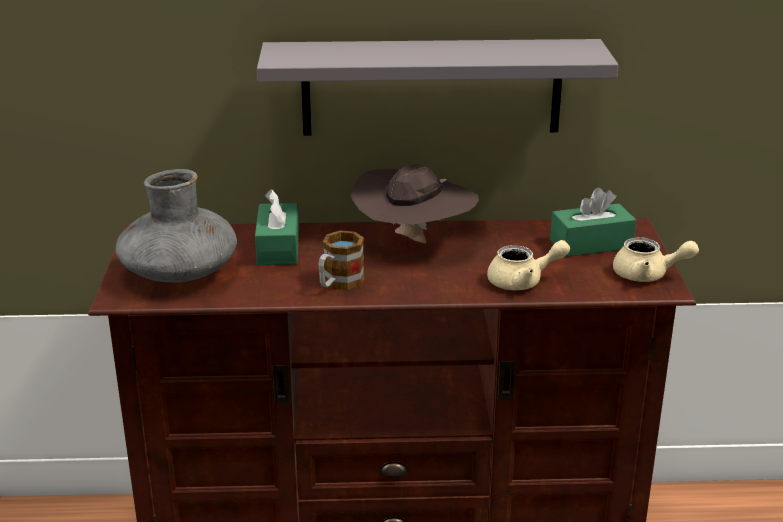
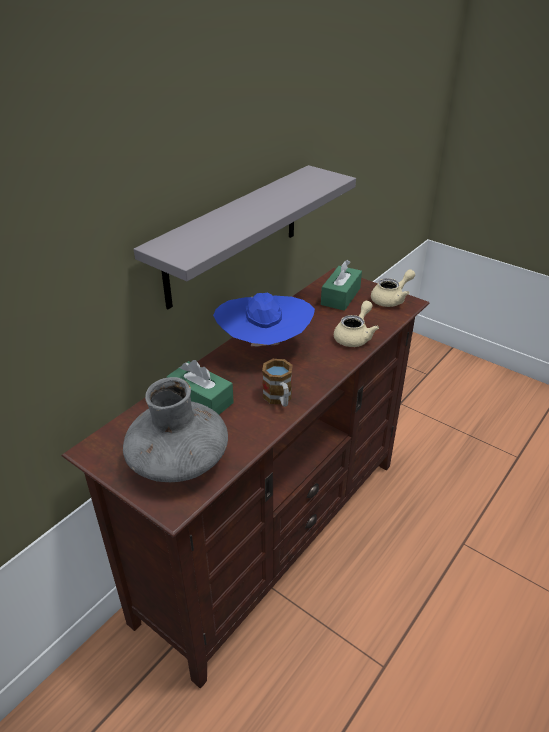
camera: 50 degrees left, 10 degrees up
(413, 242) = (264, 346): brown hat -> blue hat

